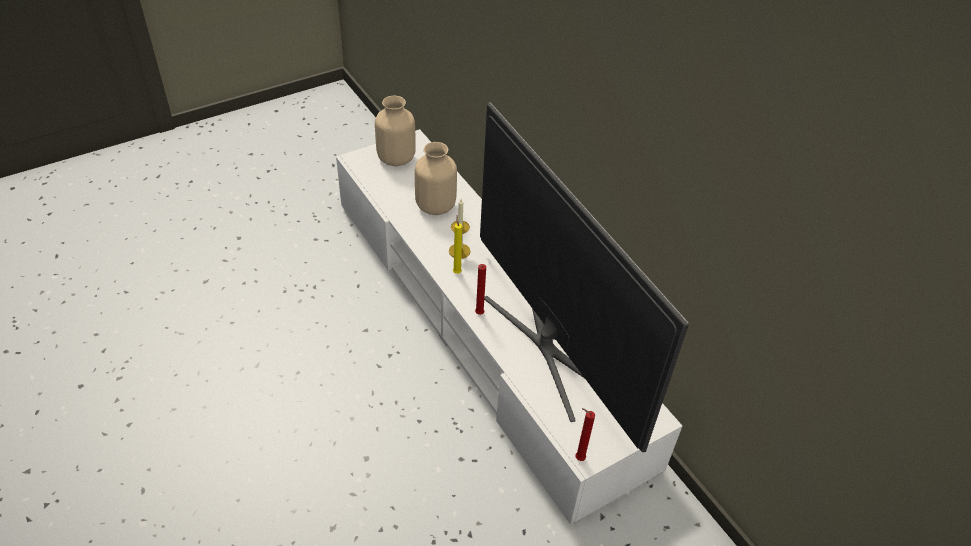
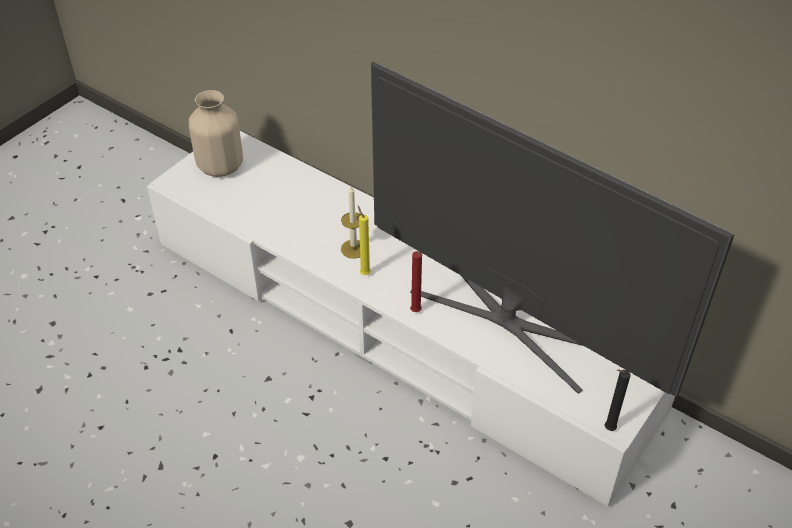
camera: 20 degrees left, 0 degrees up
(435, 206) = (297, 207): beige vase -> none
(578, 458) = (607, 429): red candle -> black candle

